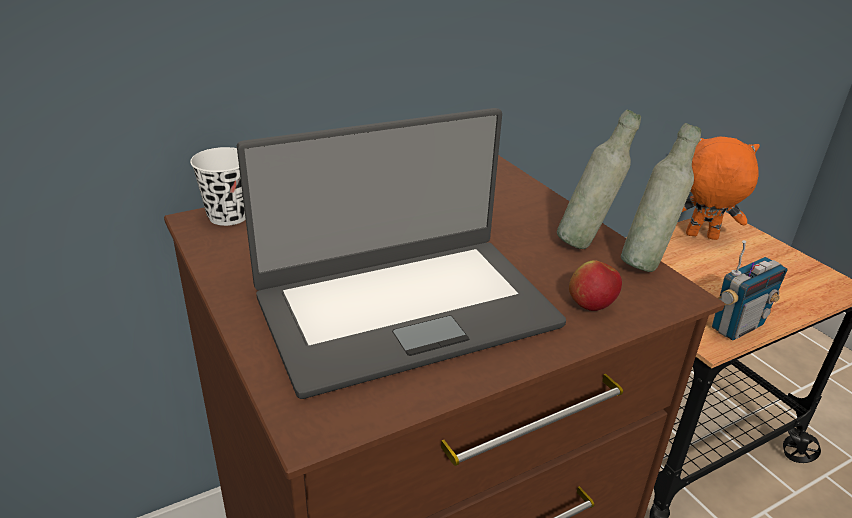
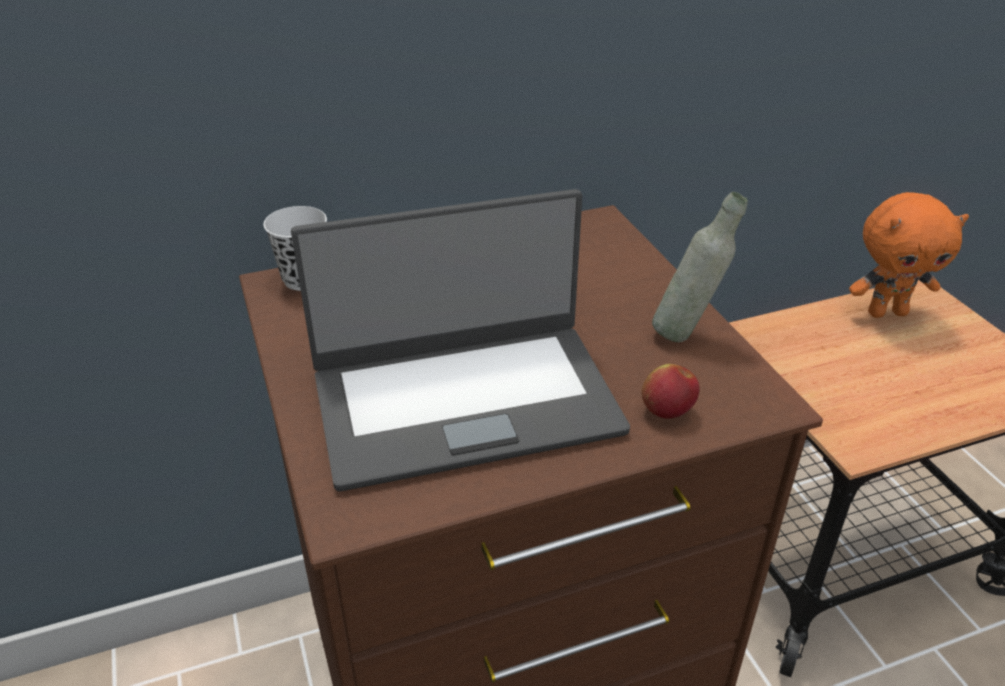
camera: 10 degrees right, 5 degrees up
(646, 263) = (748, 363): grey bottle -> none
(701, 237) = (886, 312): orange plush toy -> orange plush toy turned 150 degrees clockwise
(736, 326) = (894, 431): radio -> none

